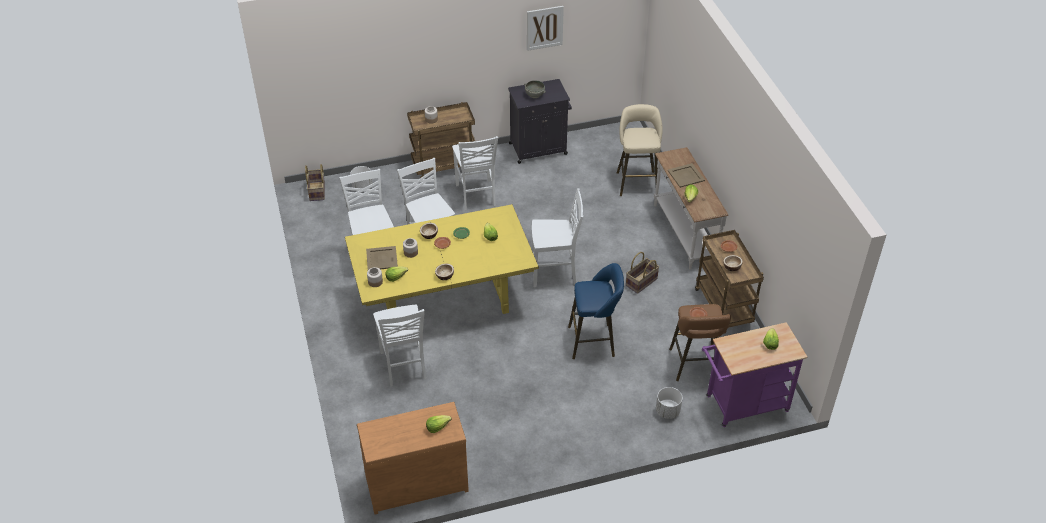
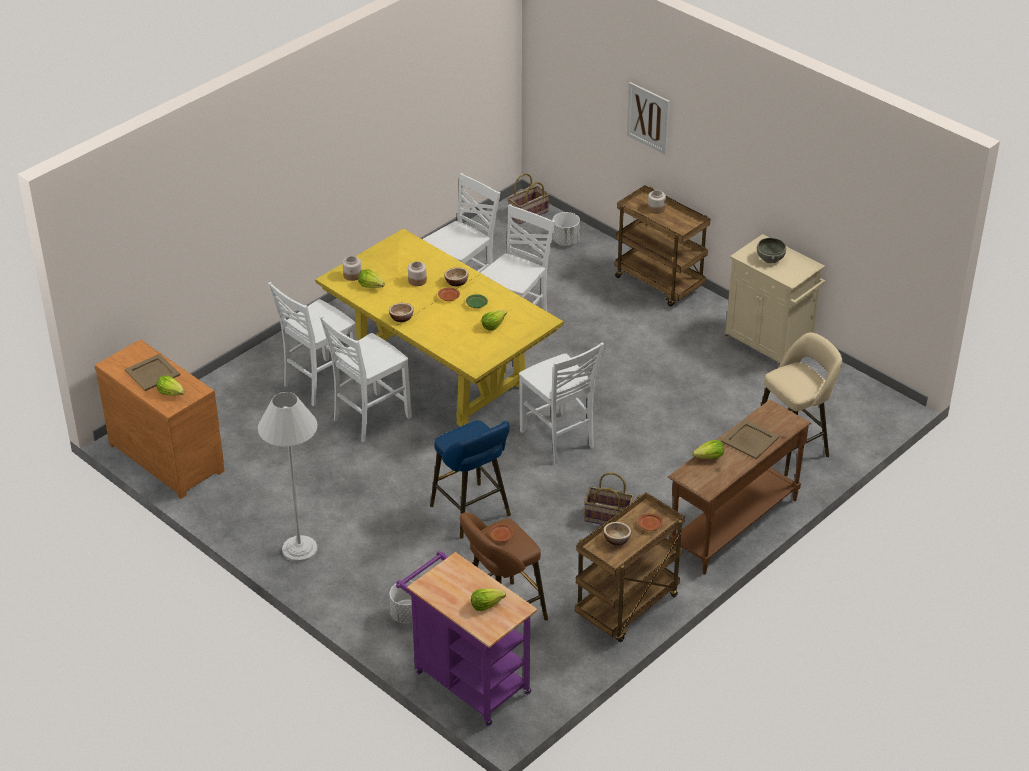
camera: 60 degrees right, 5 degrees down
(381, 258) = (391, 265): beige tray -> beige tray (152, 372)
(476, 196) = (633, 328): white chair -> white chair (369, 418)
(539, 149) = (770, 343): black cabinet -> beige cabinet
(544, 27) = (816, 179): picture -> picture (648, 118)
(568, 443) = (299, 549): none -> white floor lamp
(683, 234) = (732, 525): white console table -> brown console table

